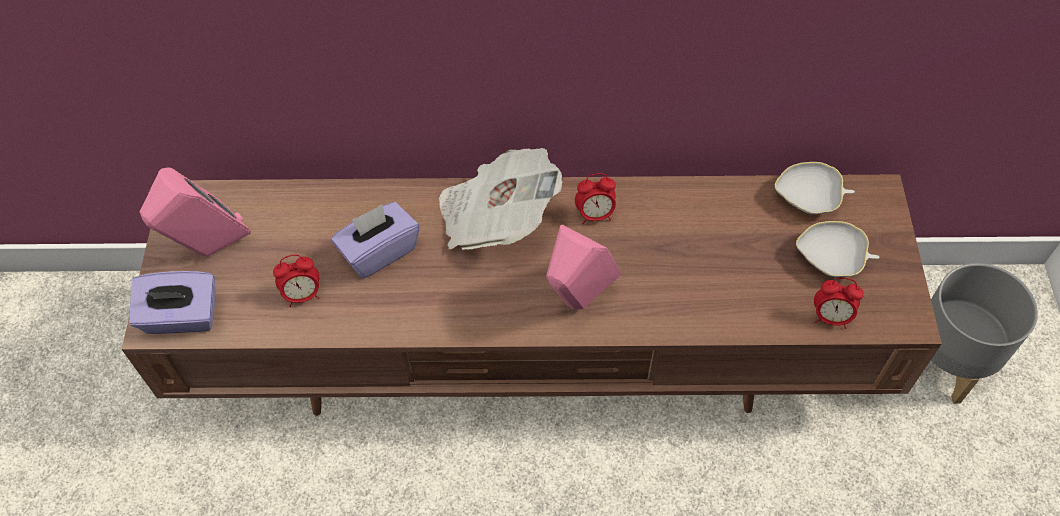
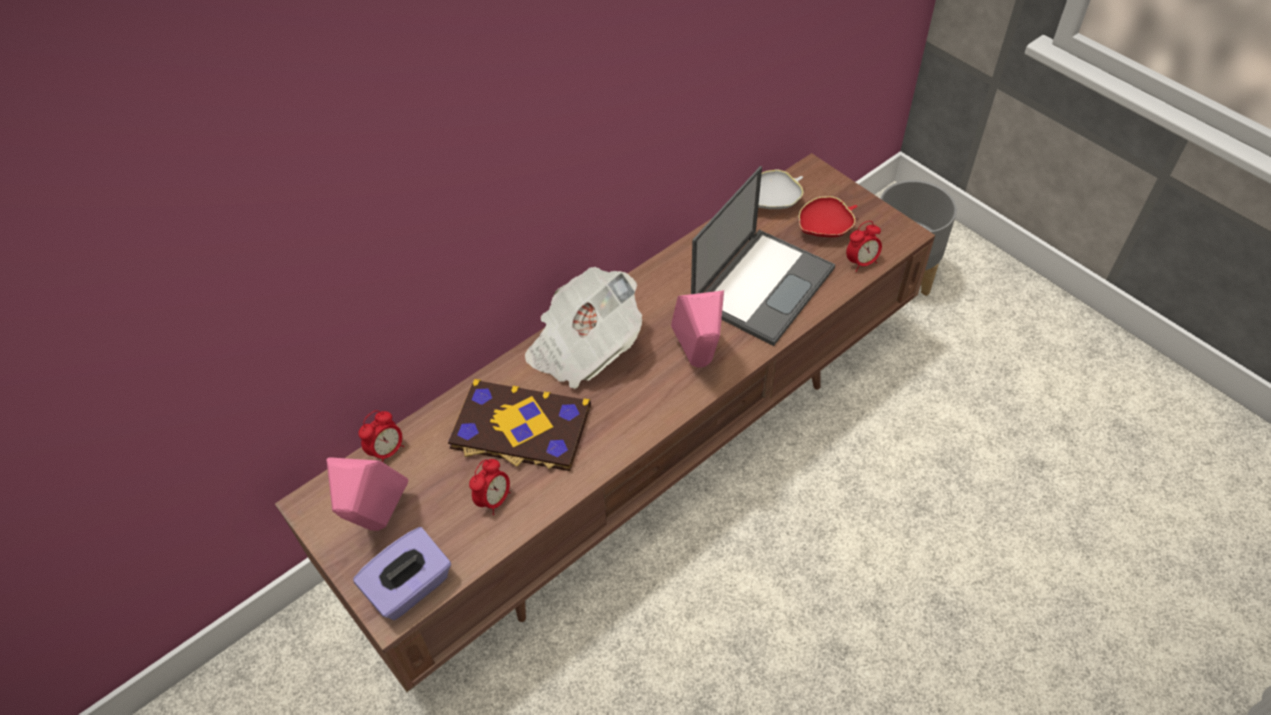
camera: 40 degrees left, 5 degrees down
(379, 251) = (520, 428): purple tissue box -> book
(595, 215) = (650, 299): alarm clock -> alarm clock (387, 451)
(711, 272) = (763, 284): none -> laptop
(832, 258) = (825, 227): white bowl -> red bowl

